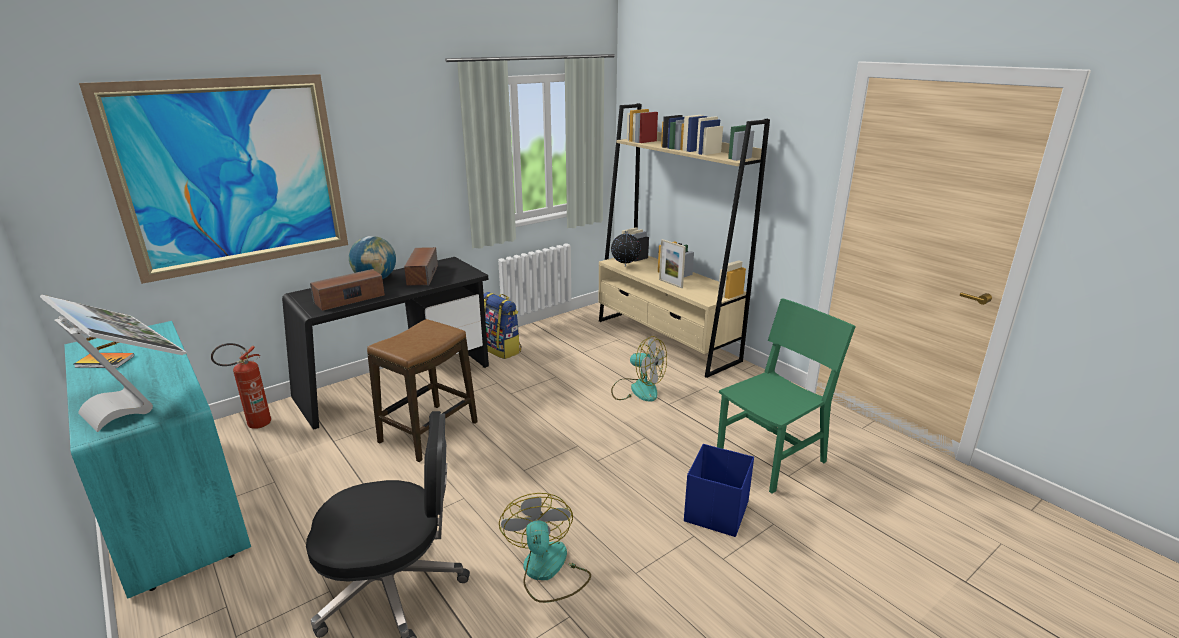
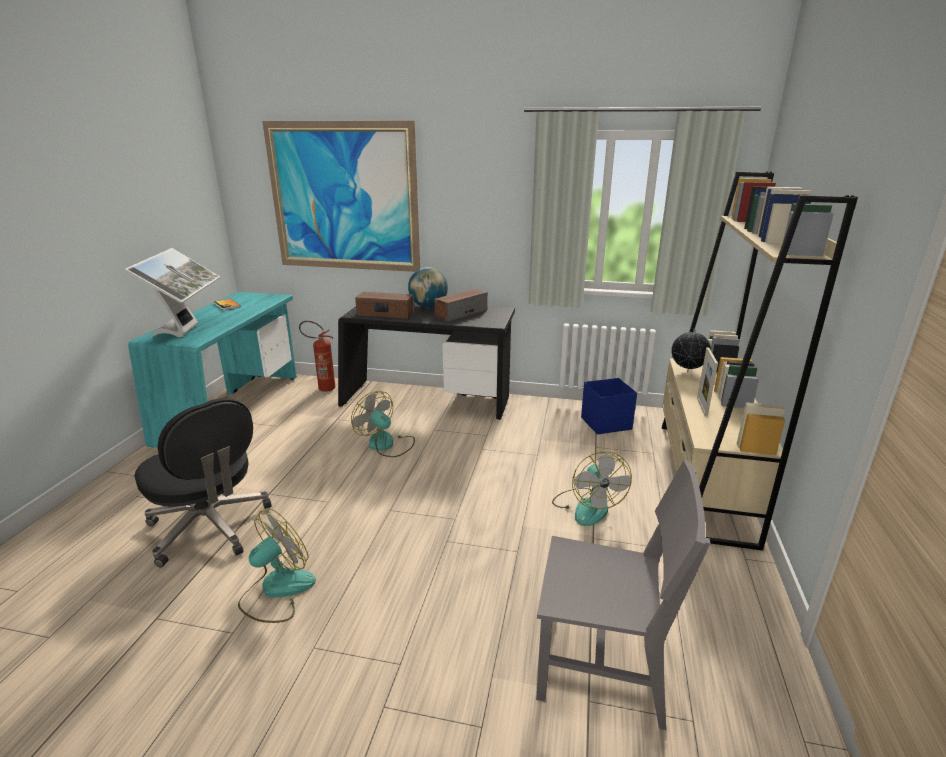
camera: 50 degrees right, 0 degrees up
(428, 432) = (386, 445): stool -> fan
(502, 349) = (534, 412): backpack -> none
(715, 512) = (452, 664): blue storage box -> blue storage box (605, 423)
(771, 458) = (602, 668): green chair -> grey chair

